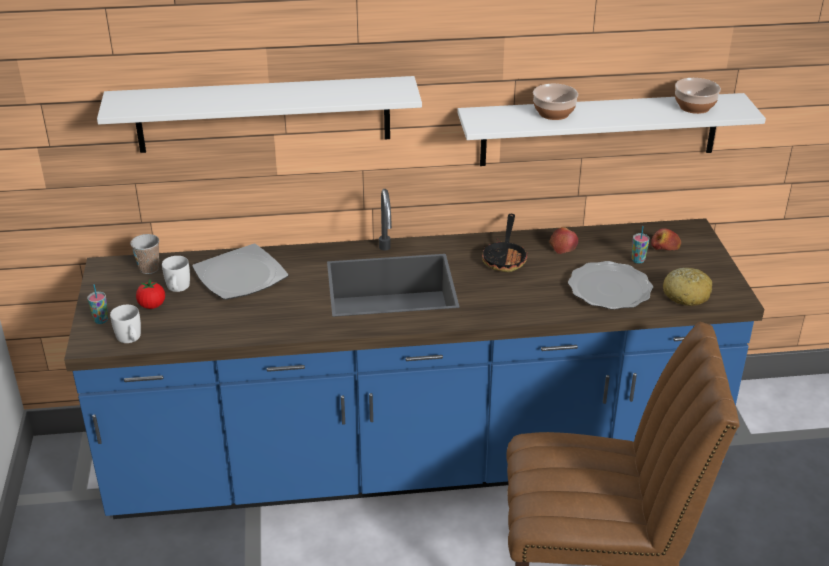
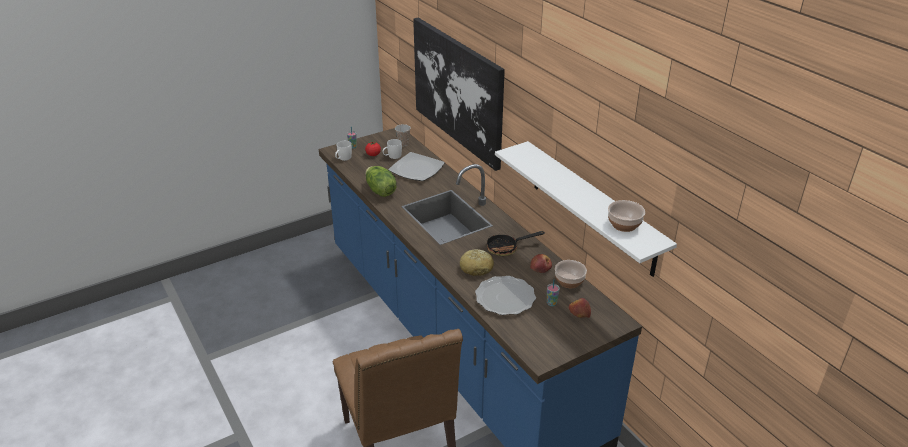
camera: 65 degrees right, 0 degrees up
(264, 114) = (458, 90): white shelf -> picture
(272, 325) = (380, 191): none -> lettuce
(554, 113) = (554, 173): bowl -> bowl (569, 281)
(686, 295) = (525, 333): bread -> bread (476, 268)

